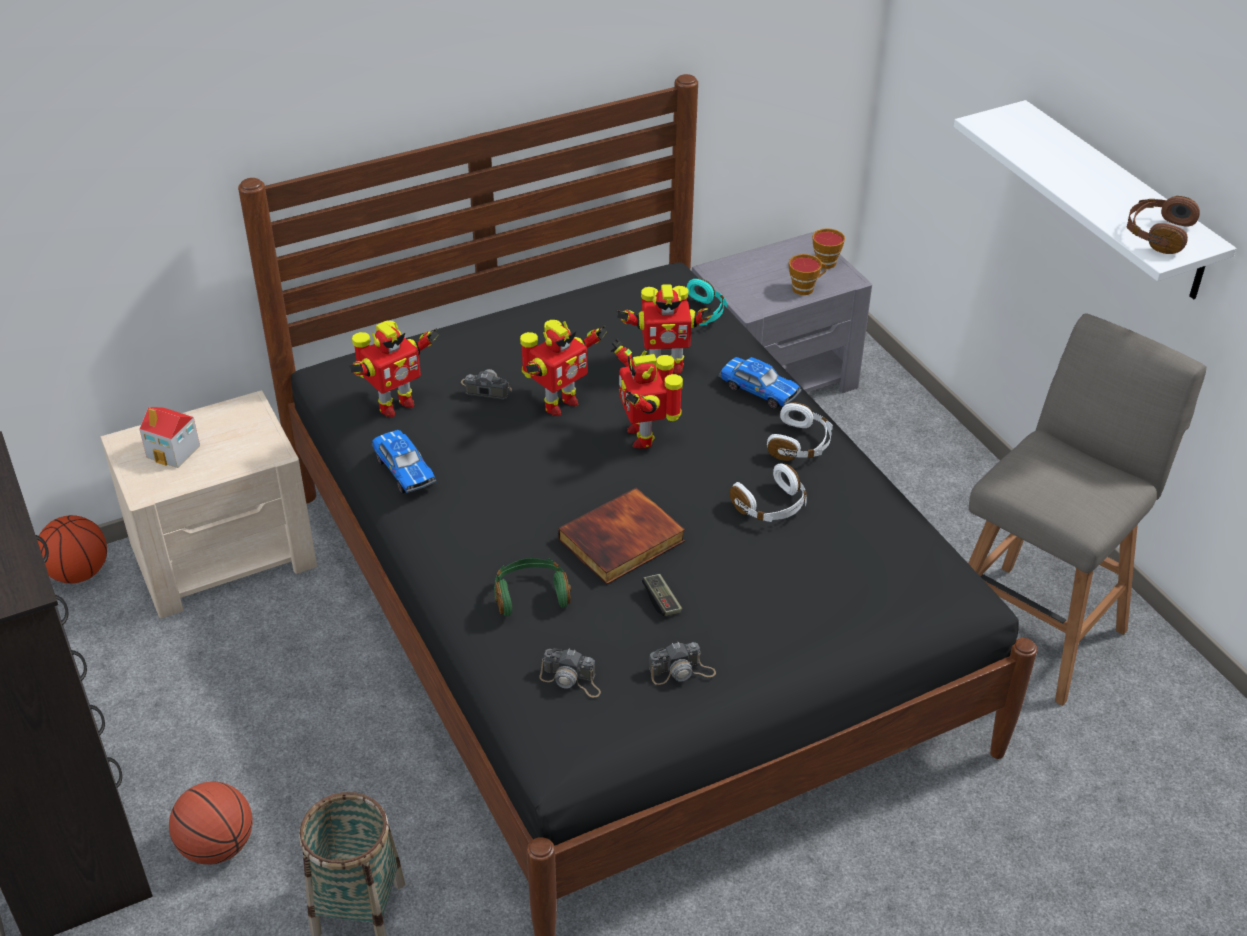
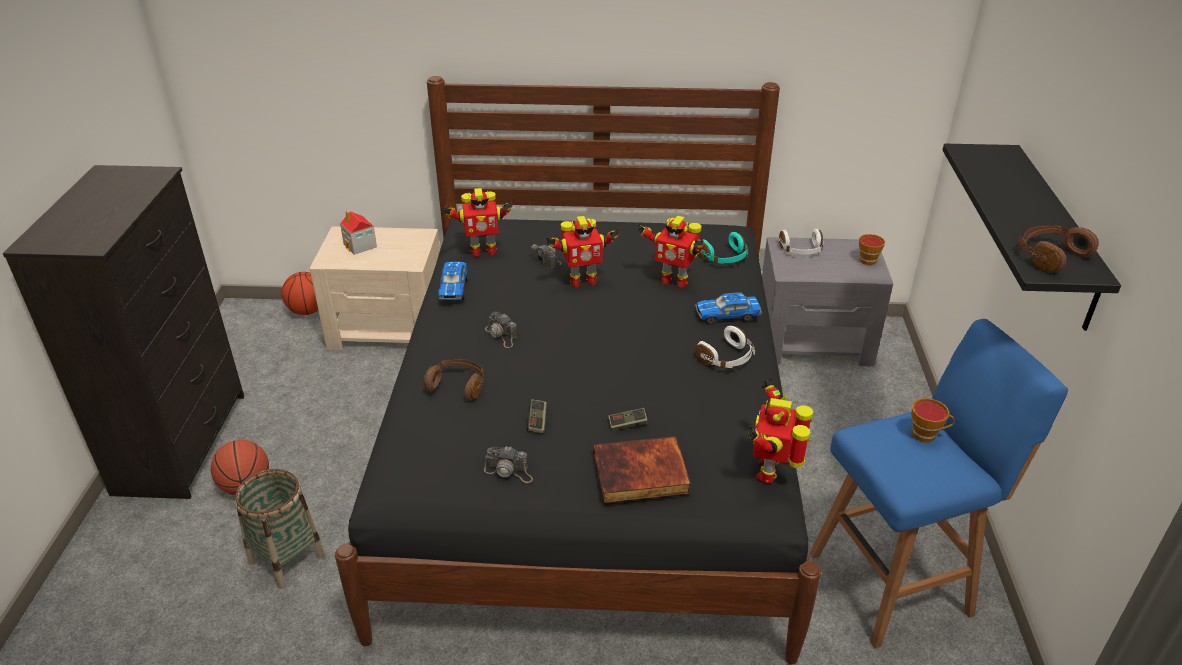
camera: 30 degrees right, 5 degrees down
(531, 594) = (458, 385): green headphones -> brown headphones
(571, 680) = (433, 447): camera -> camera (501, 335)
(622, 542) = (545, 375): book -> book (640, 475)
(643, 435) = (620, 317): toy robot -> toy robot (770, 471)
(758, 390) = (728, 315): toy car -> toy car turned 105 degrees clockwise
(761, 564) = (627, 424): none -> game controller
(771, 506) = (668, 390): white headphones -> white headphones (801, 250)
(805, 288) = (838, 272): cup -> cup (926, 435)
(1036, 628) = (895, 582): grey stool -> blue stool
(1116, 201) = (1054, 236): white shelf -> black shelf

